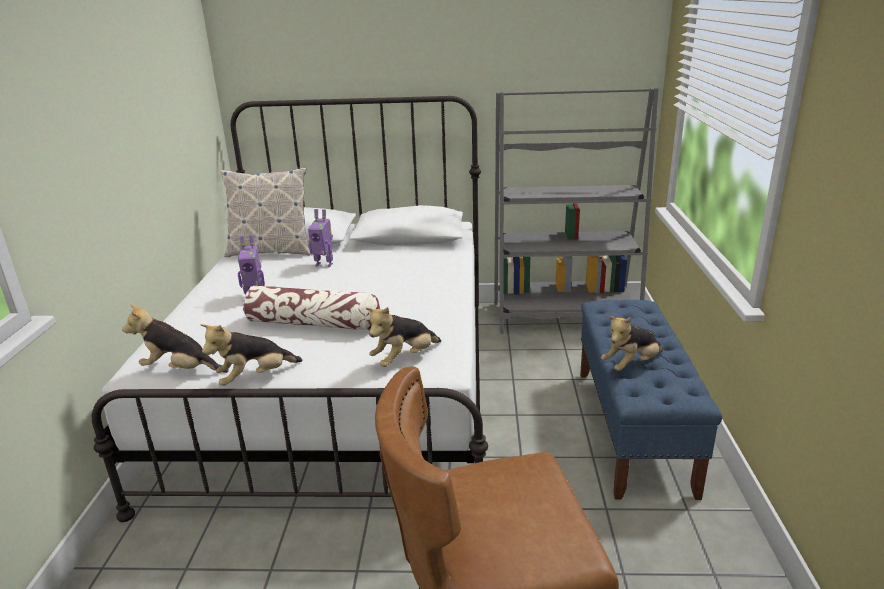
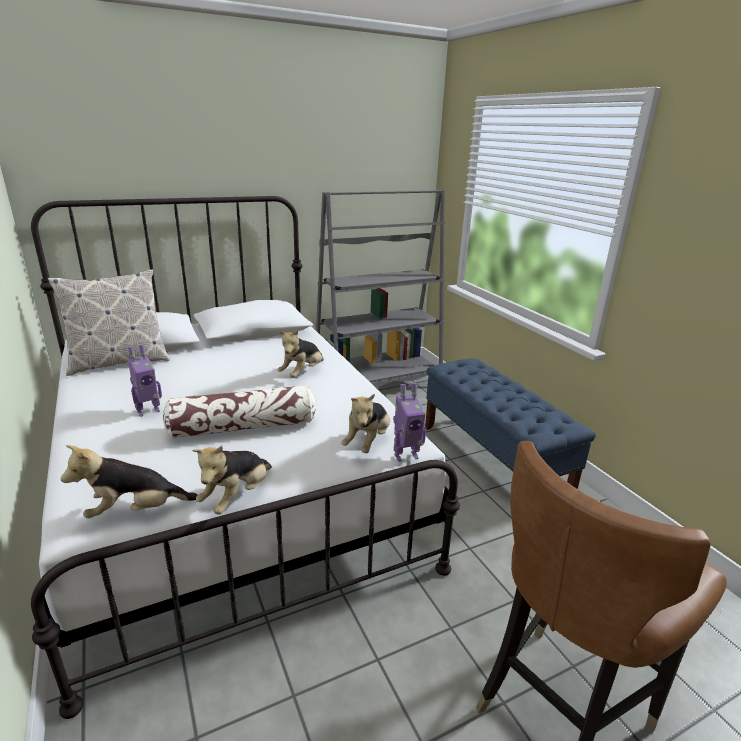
camera: 30 degrees left, 0 degrees up
(324, 264) = (194, 367): toy robot -> toy robot (405, 455)
(631, 365) = (511, 409): plush toy -> plush toy (302, 373)

